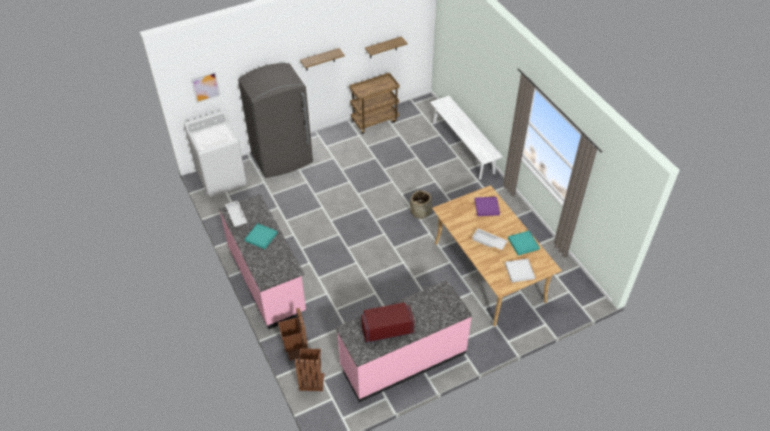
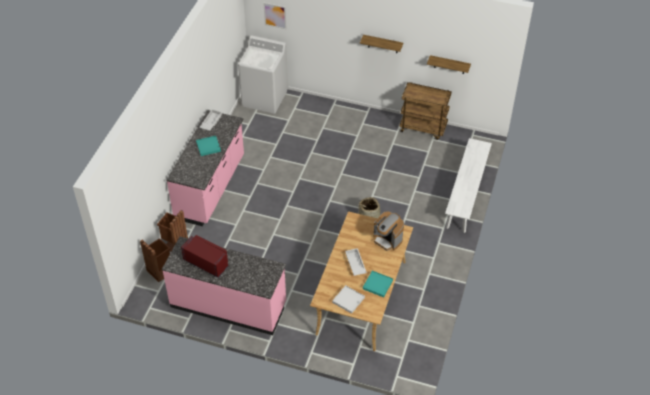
camera: 45 degrees right, 0 degrees up
(282, 159) = (321, 112): grey fridge -> none
(487, 207) = (387, 240): purple tray -> coffee machine

